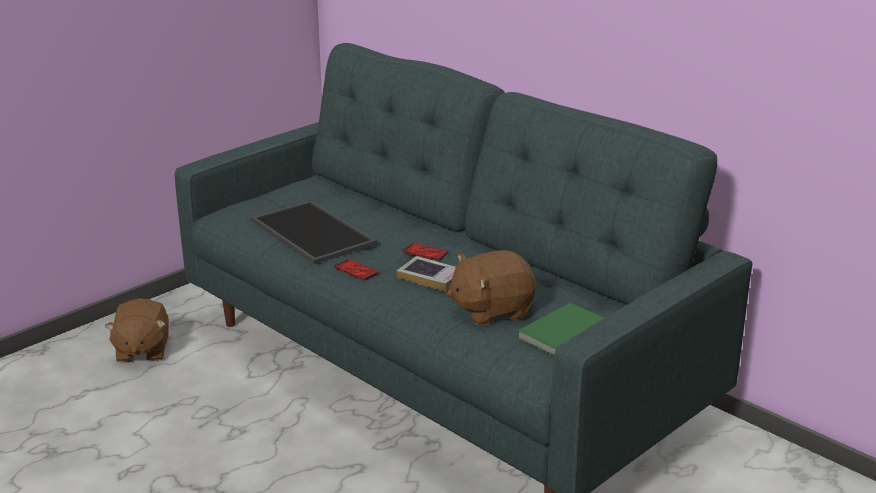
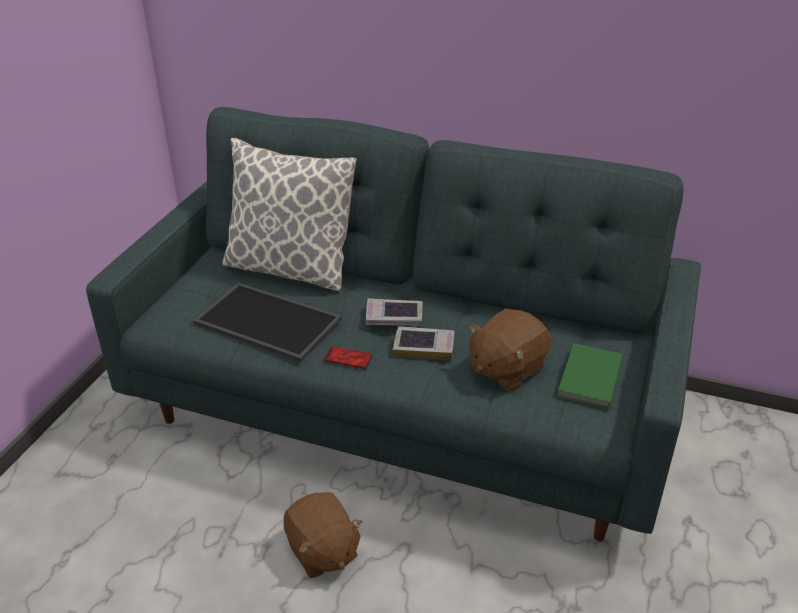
camera: 25 degrees left, 10 degrees up
(142, 351) = (96, 481): brown plush toy -> brown plush toy (322, 551)
(367, 201) = (289, 268): none -> pillow
(425, 252) = (394, 317): phone -> book

